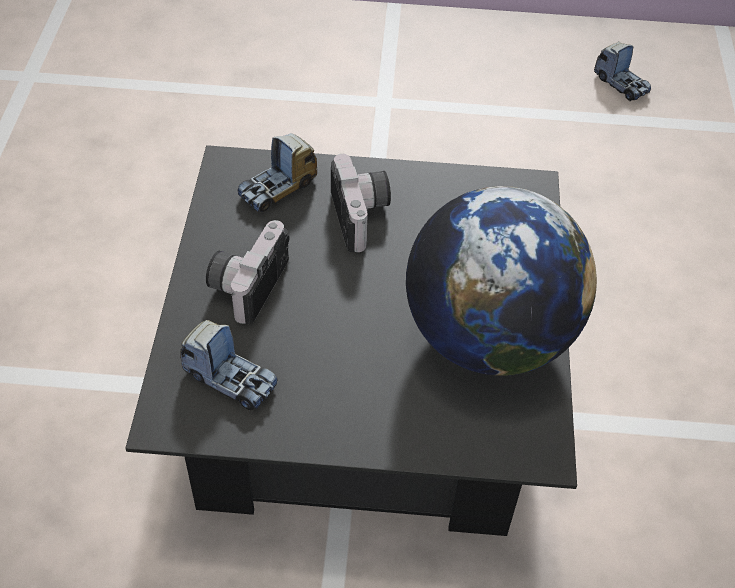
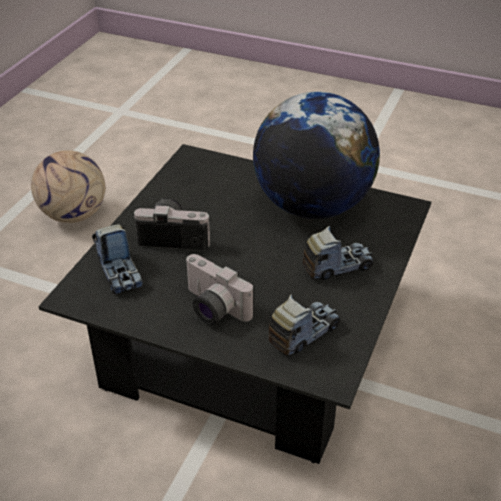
camera: 70 degrees left, 10 degrees down
(506, 159) = (74, 214): none -> football
(620, 84) = (42, 144): toy truck -> toy truck (337, 267)

